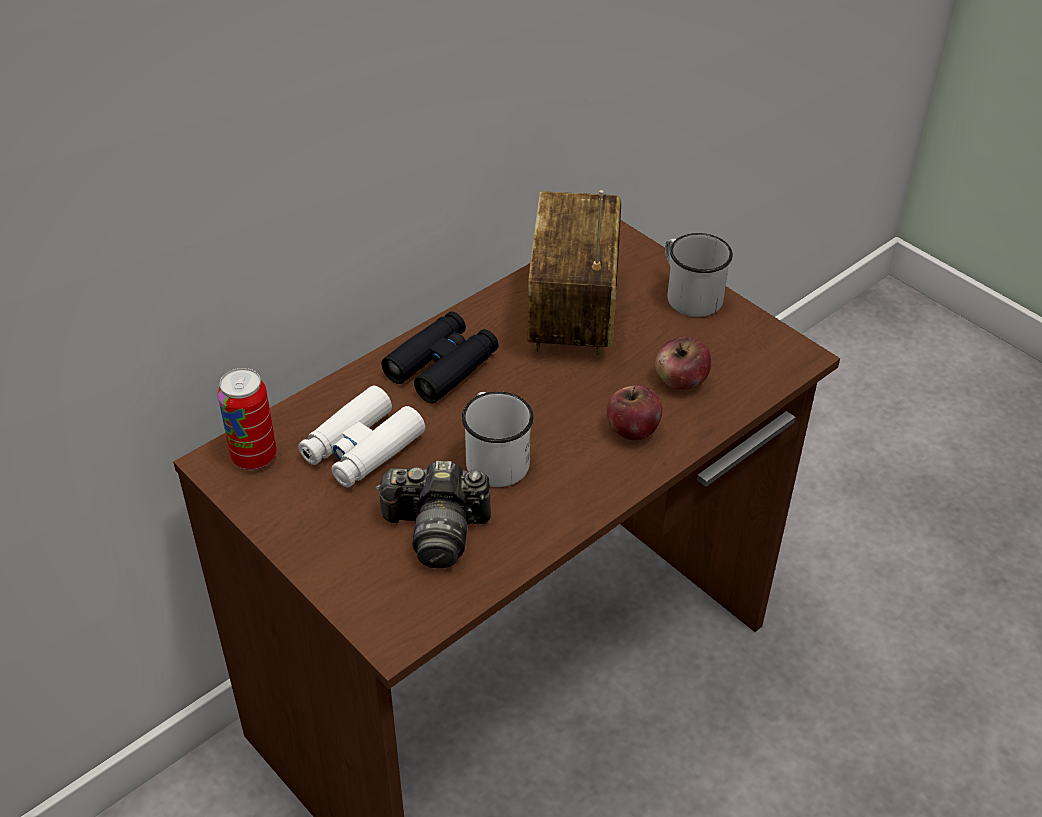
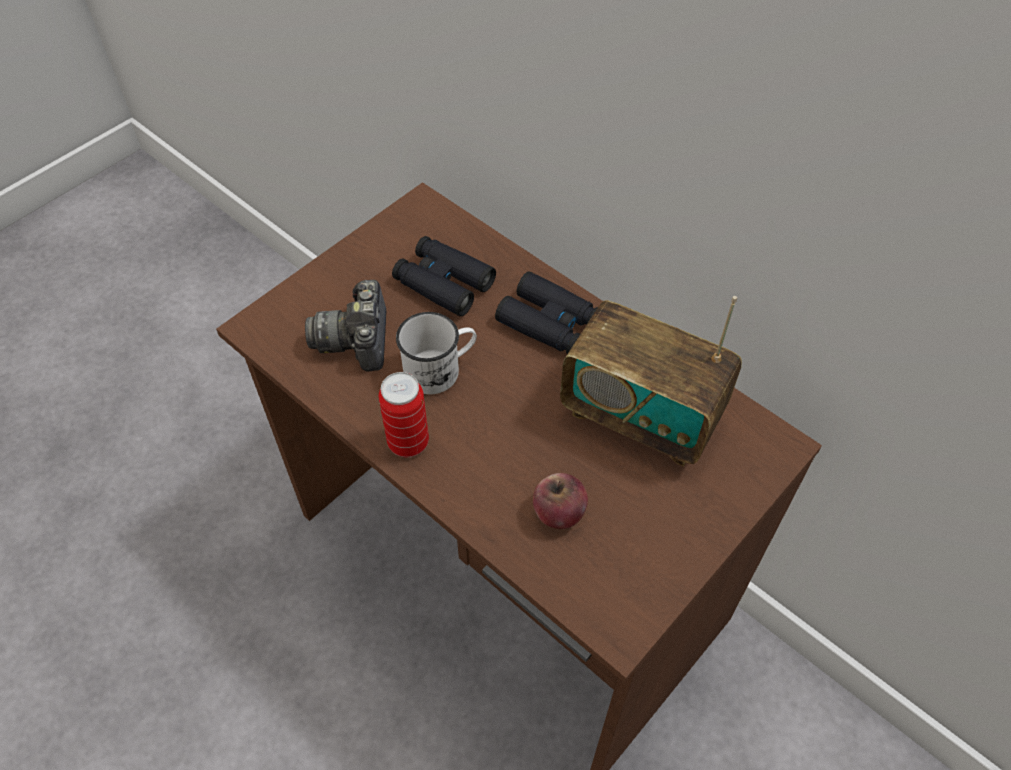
camera: 85 degrees right, 10 degrees up
(254, 457) = (428, 223): can -> can (408, 442)
(362, 448) = (443, 283): white binoculars -> black binoculars
(573, 315) = (641, 415): radio -> radio turned 150 degrees counterclockwise
(632, 429) = (484, 472): apple -> none
(688, 294) = (700, 519): white mug -> none

